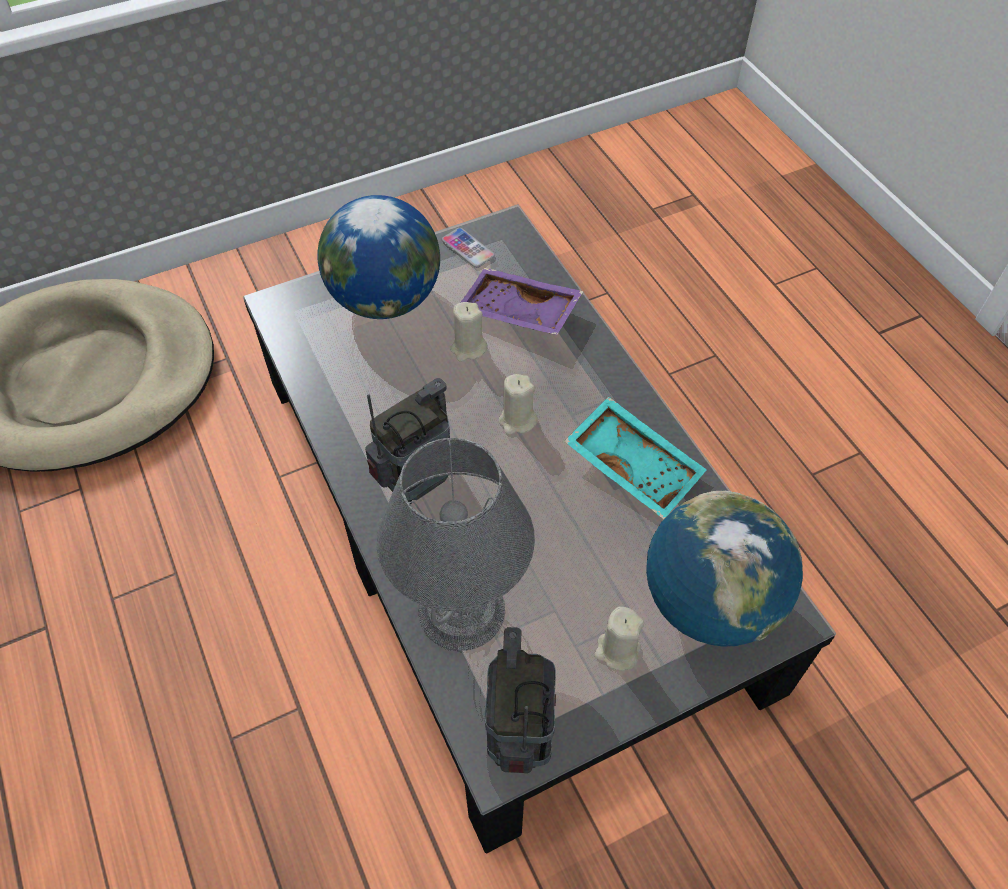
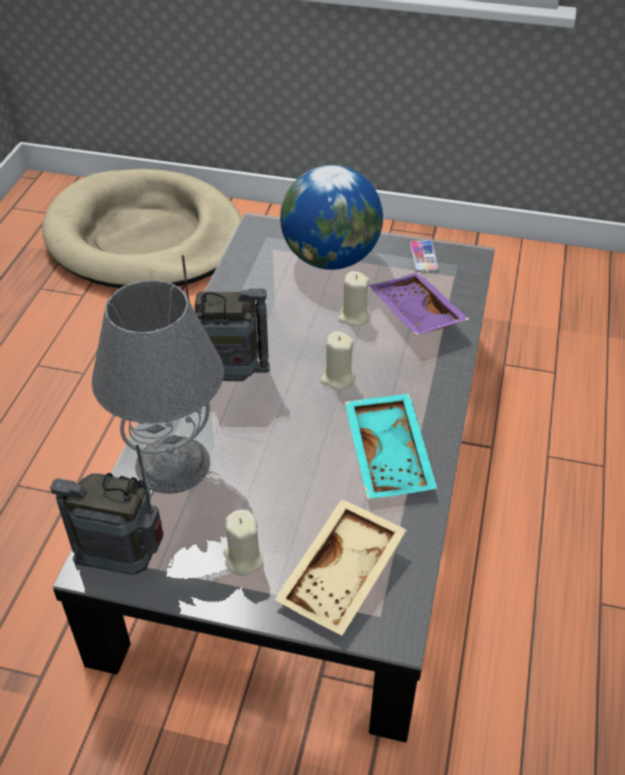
camera: 40 degrees right, 10 degrees down
(520, 736) = (123, 561): radio -> radio turned 120 degrees counterclockwise
(709, 602) = (343, 576): globe -> beige tray

